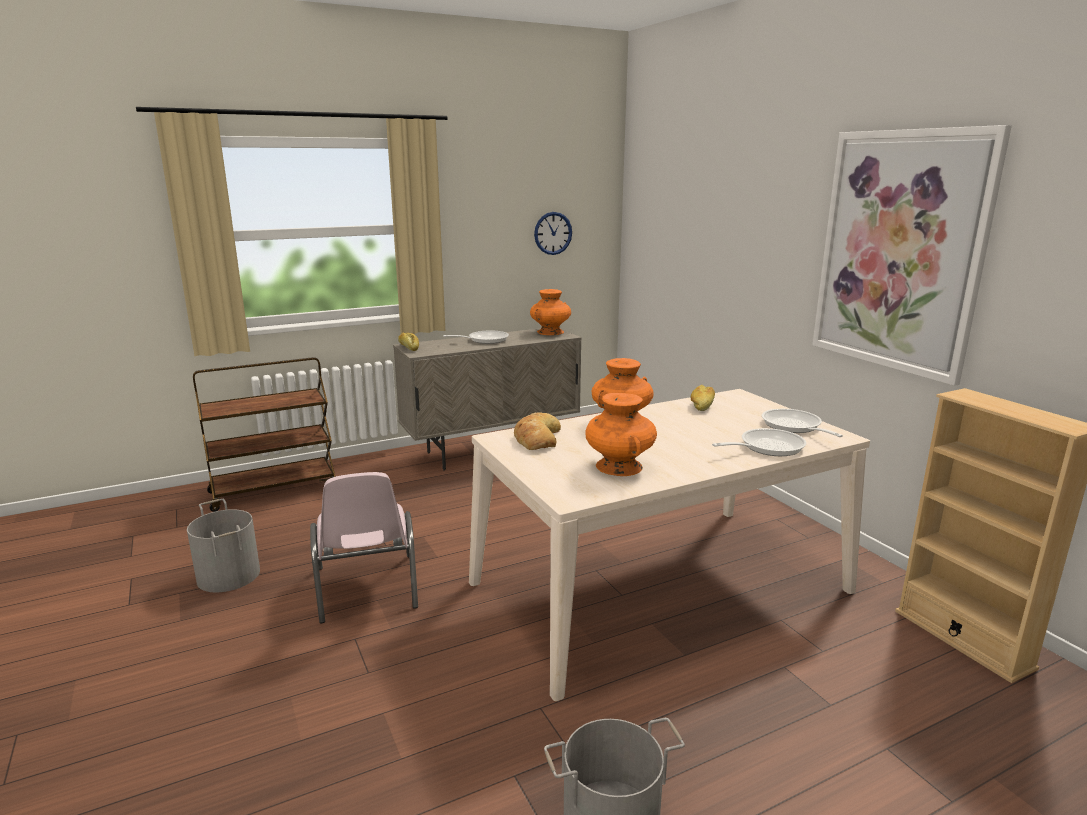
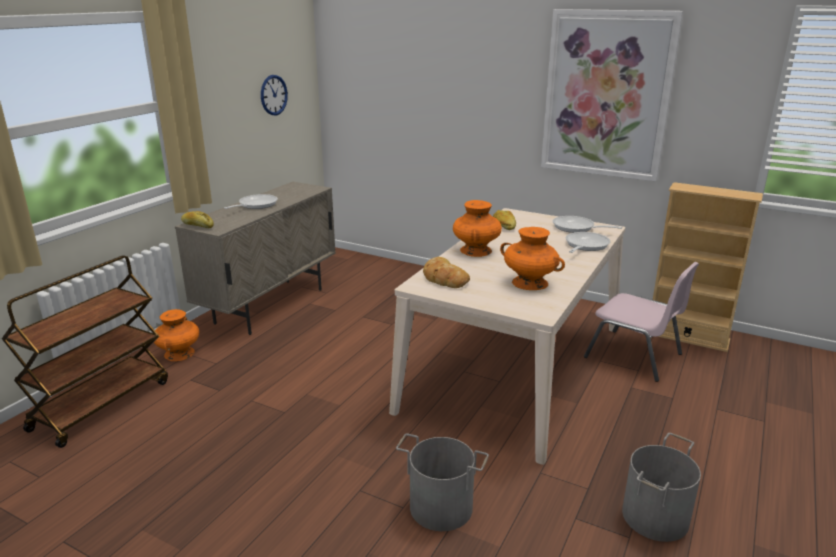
camera: 35 degrees left, 5 degrees up
(229, 575) = (172, 493): grey bucket -> grey bucket (441, 506)
(366, 588) = (317, 451): pink chair -> pink chair (635, 356)
(550, 332) = (298, 187): orange vase -> orange vase (179, 353)

